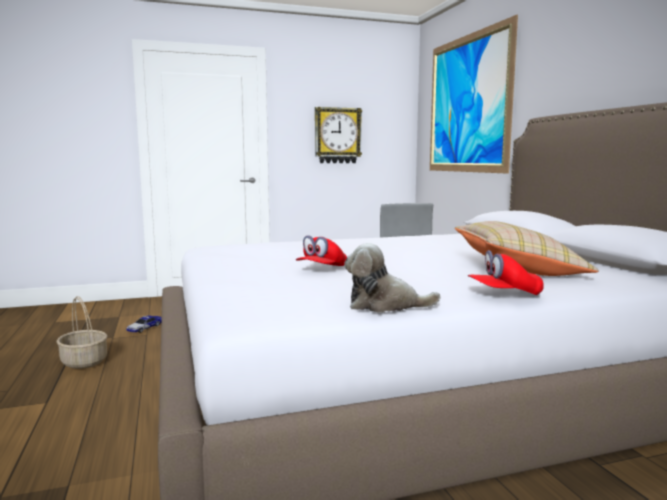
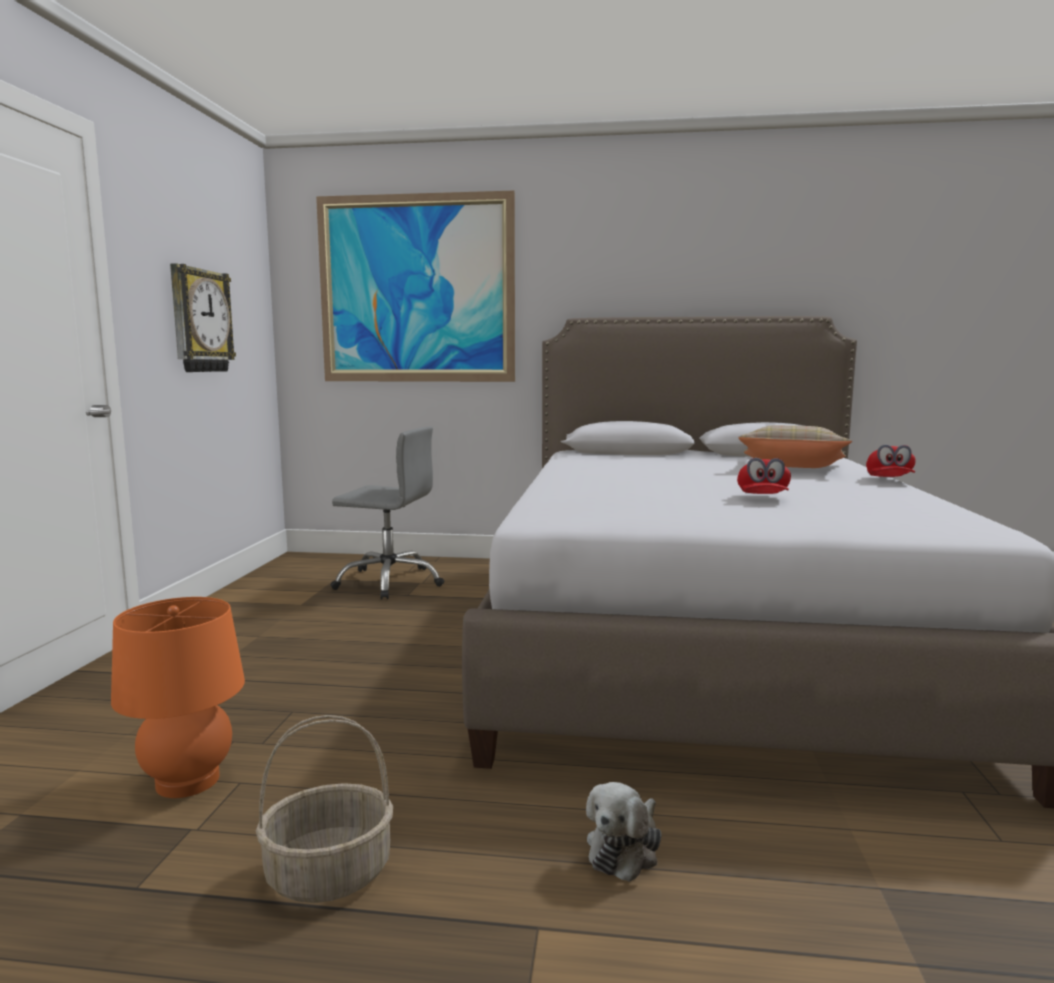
camera: 65 degrees left, 0 degrees up
(145, 328) = (188, 781): toy car -> orange table lamp
(321, 269) = (763, 498): red cap -> red cap turned 45 degrees clockwise
(384, 305) = (933, 501): plush toy -> plush toy (625, 849)

